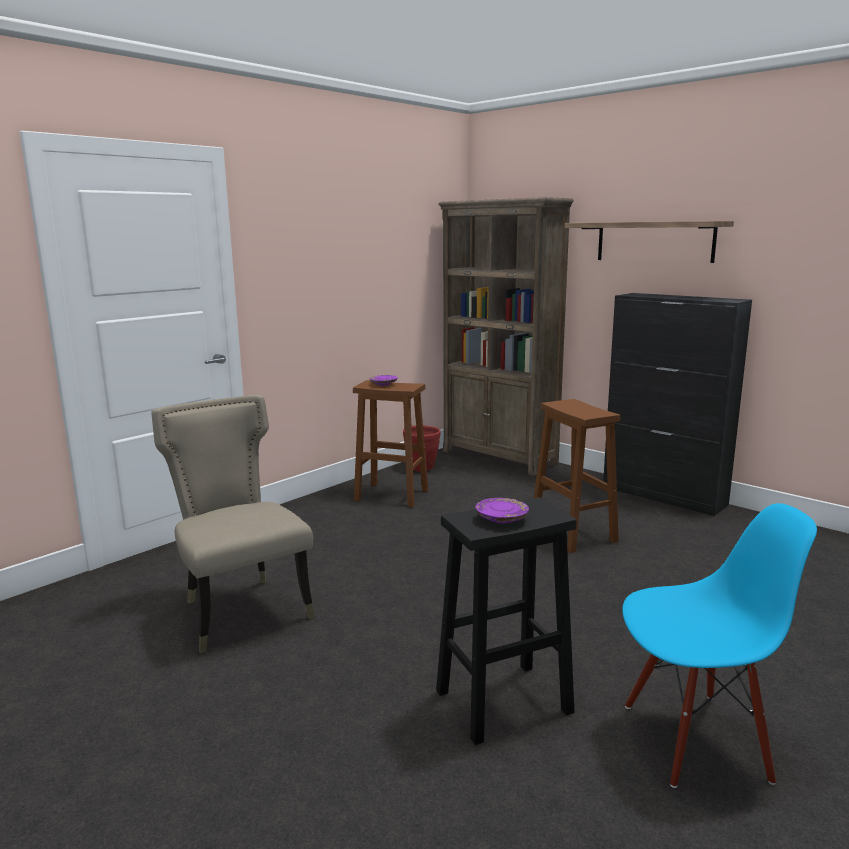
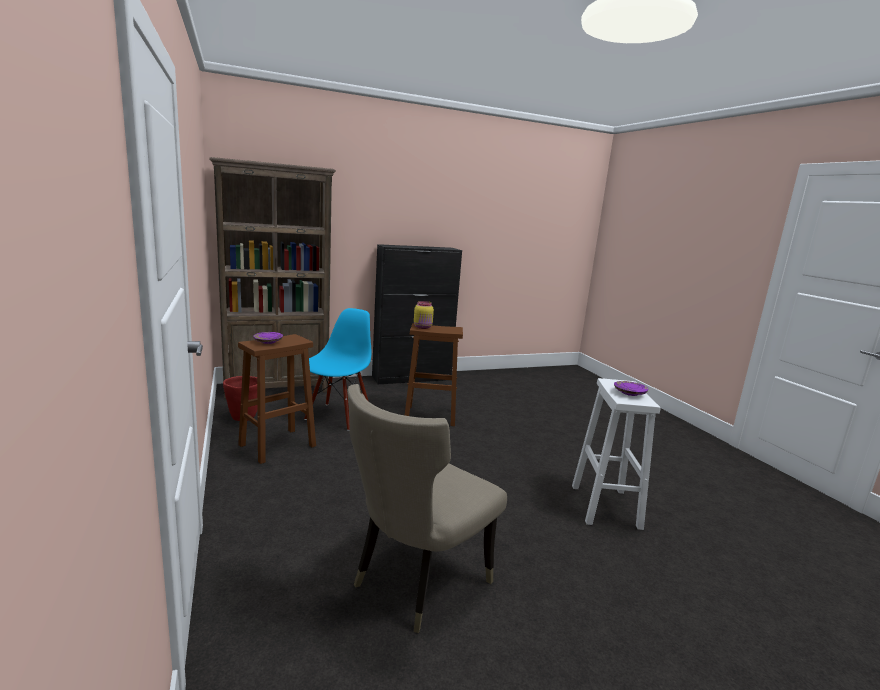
camera: 65 degrees left, 0 degrees up
(241, 609) = (415, 582): beige chair -> beige chair turned 45 degrees counterclockwise
(505, 701) = (604, 505): black stool -> white stool
(565, 404) = (423, 327): none -> yellow jar
(654, 241) = (391, 208): shelf -> none
(695, 739) = (650, 471): blue chair -> blue chair (338, 416)

